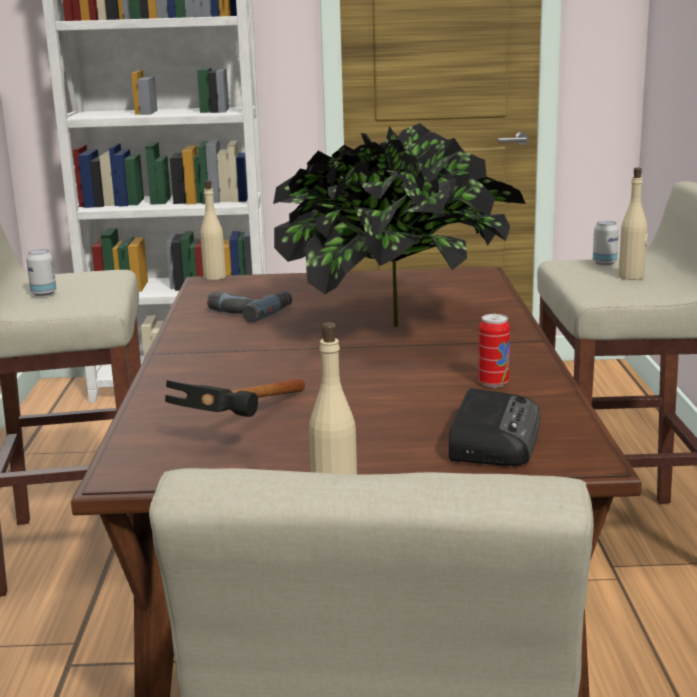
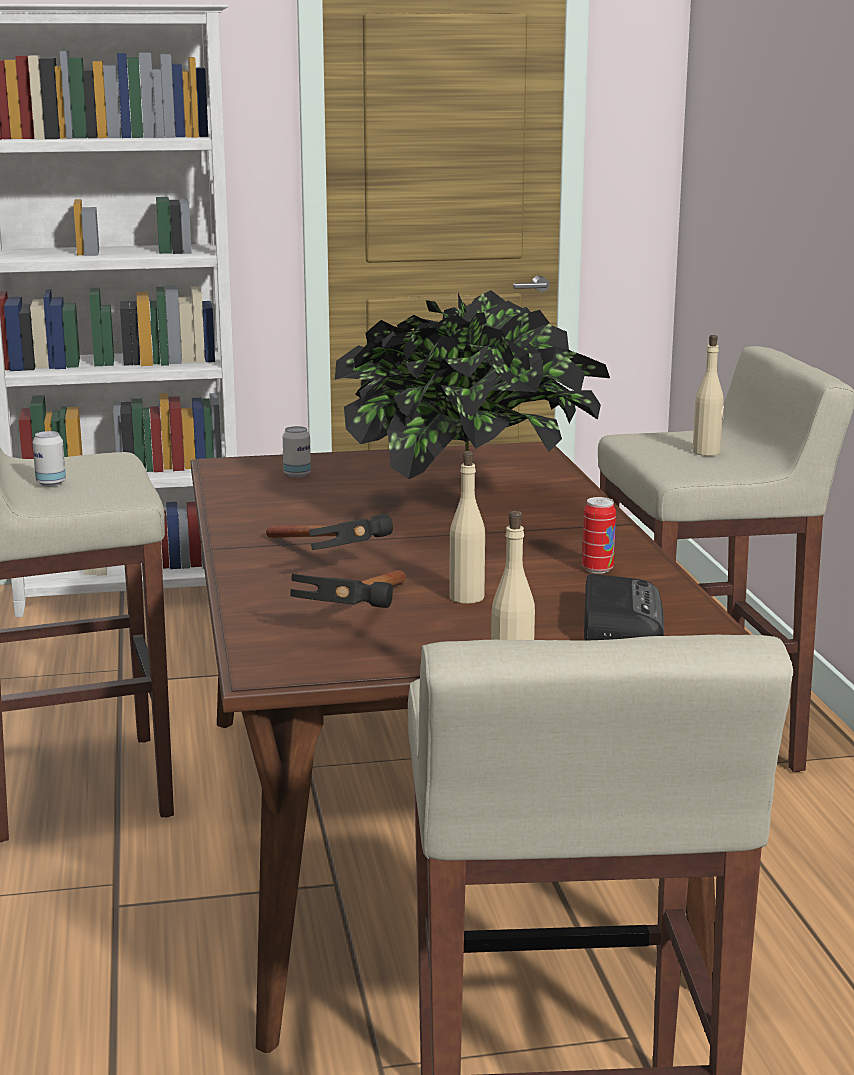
camera: 10 degrees left, 0 degrees up
(214, 277) = (227, 459): beige bottle -> beige bottle (466, 597)
(245, 371) = (329, 565): none -> hammer
(249, 311) = (293, 498): power drill -> none
(604, 263) = (672, 437): can -> can (297, 474)

